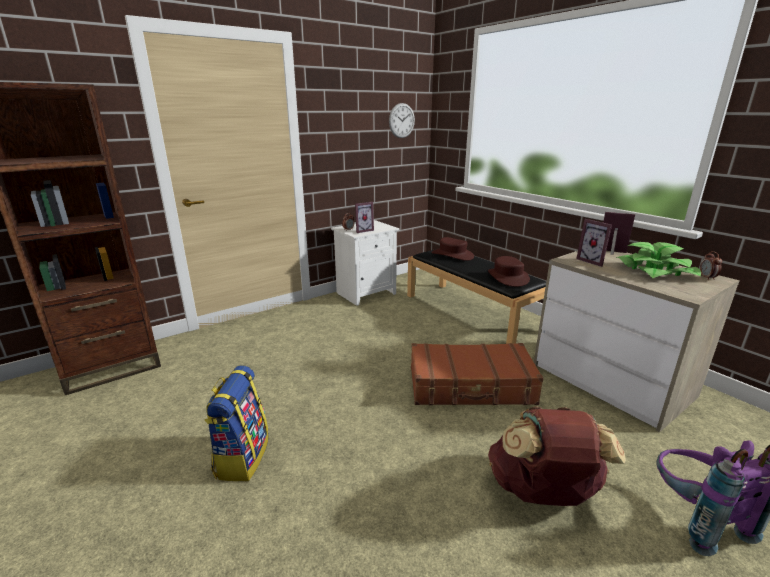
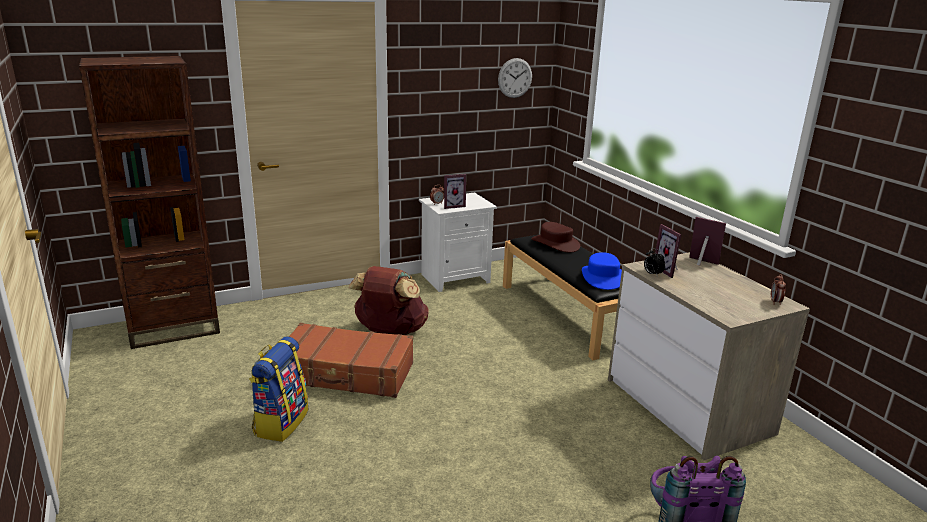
camera: 10 degrees right, 0 degrees up
(471, 386) = (527, 391): brown suitcase -> brown suitcase (346, 373)
(507, 277) = (602, 277): brown hat -> blue hat
(542, 493) = (546, 490): brown backpack -> brown backpack (390, 332)
(582, 265) = (652, 274): none -> alarm clock
(654, 272) = (724, 289): potted plant -> none

